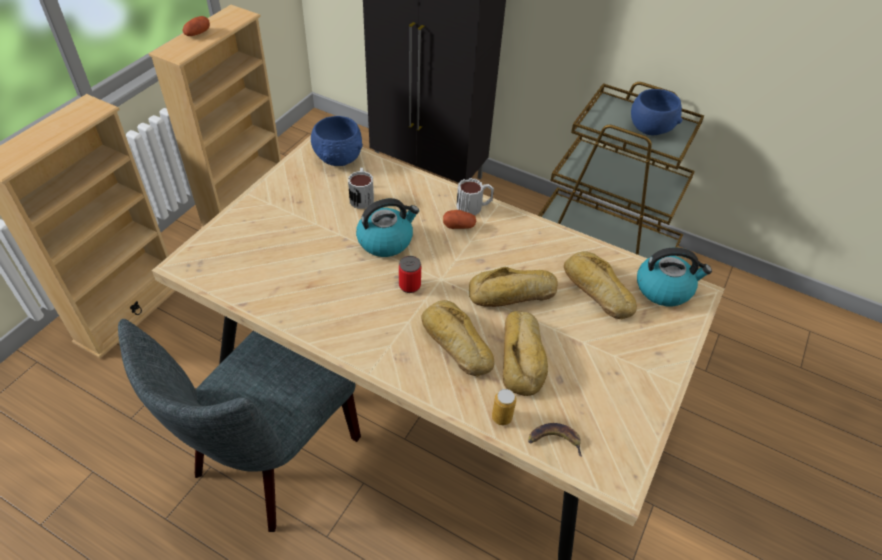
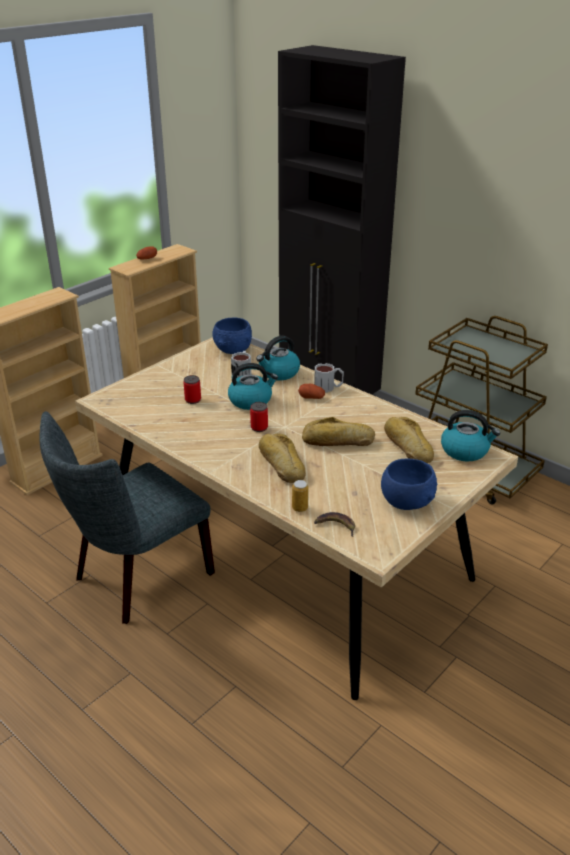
camera: 15 degrees right, 15 degrees down
(311, 249) = (193, 400): none -> can
(406, 190) = (278, 373): none -> kettle
(523, 356) = (331, 477): bread -> none
(651, 127) = (499, 350): blue bowl -> blue bowl (407, 501)

